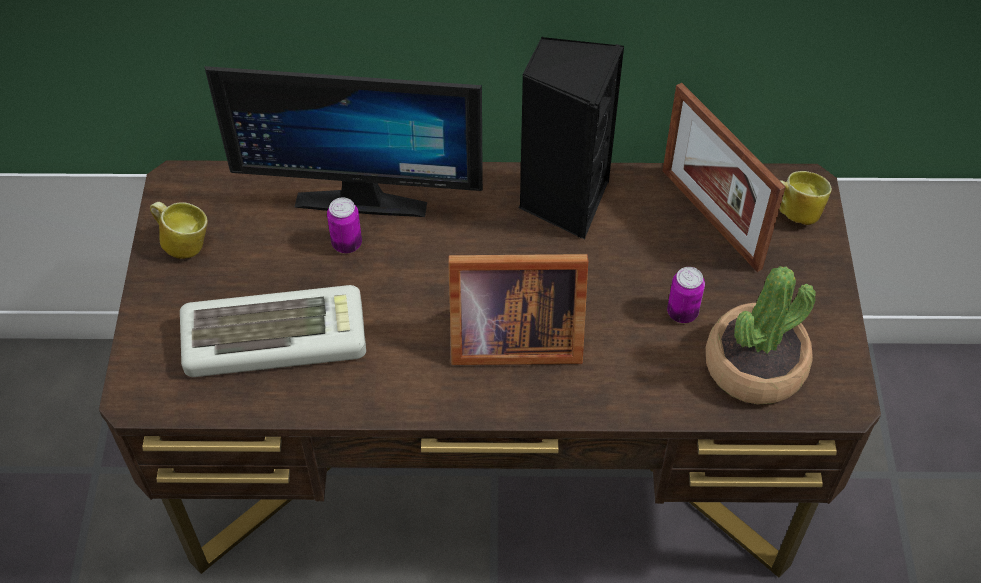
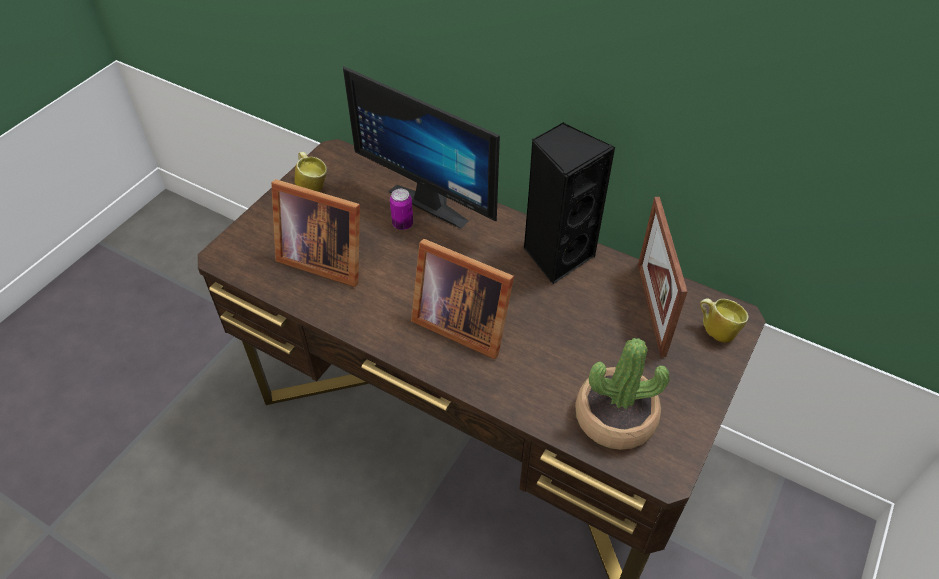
camera: 30 degrees right, 5 degrees down
(277, 336) = (322, 258): keyboard -> picture frame
(682, 312) = (587, 359): can -> none

